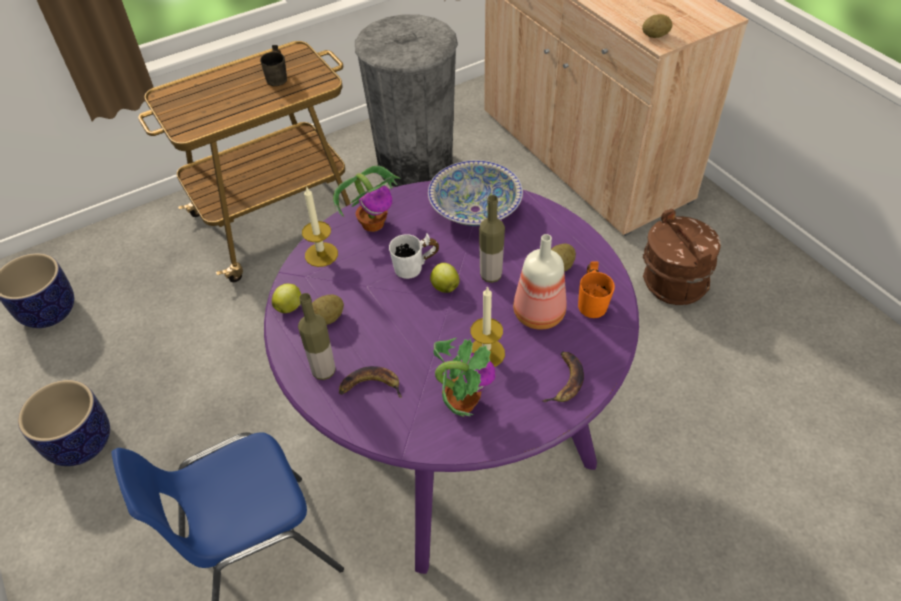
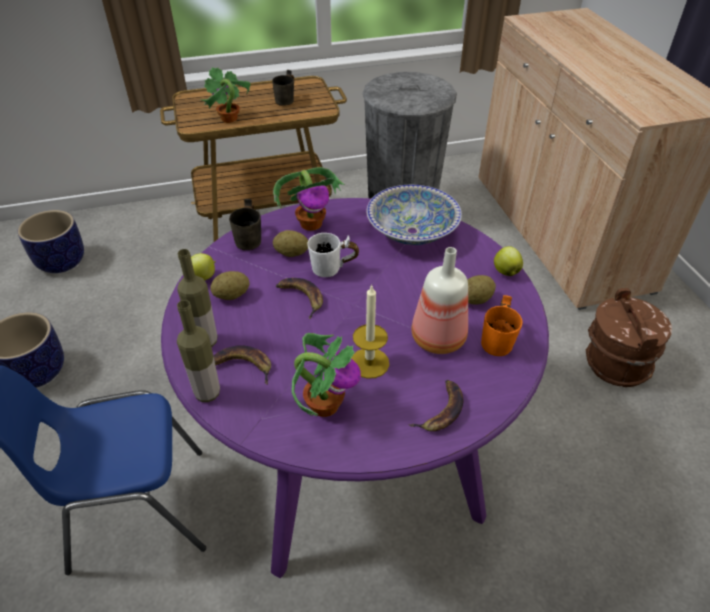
camera: 15 degrees right, 5 degrees down
(224, 115) = (229, 119): none -> potted plant
(321, 254) = (252, 240): candle -> grey mug
(396, 304) = (301, 297): none -> banana
(444, 287) = (354, 292): apple -> apple (505, 271)
(491, 276) = (403, 292): bottle -> bottle (207, 393)
(655, 36) = (641, 110): potato -> potato (291, 253)

